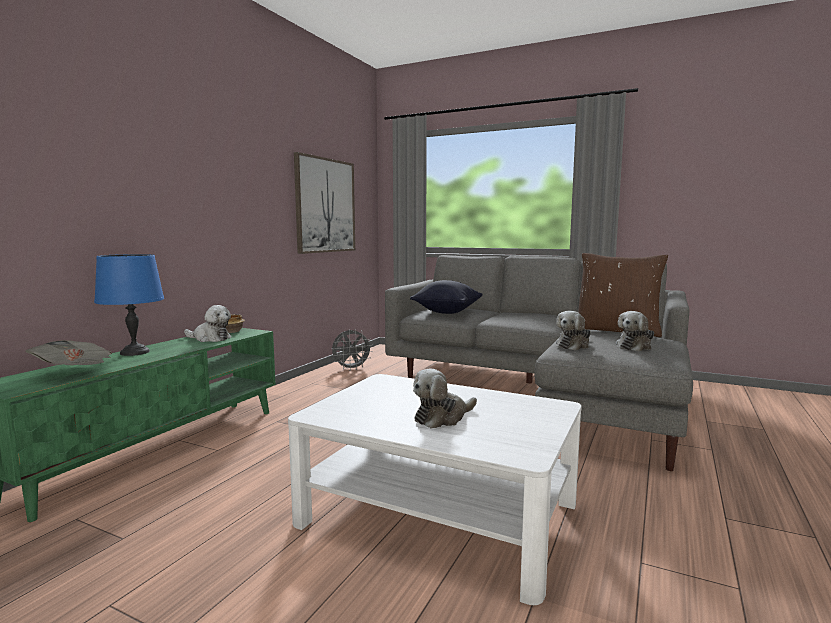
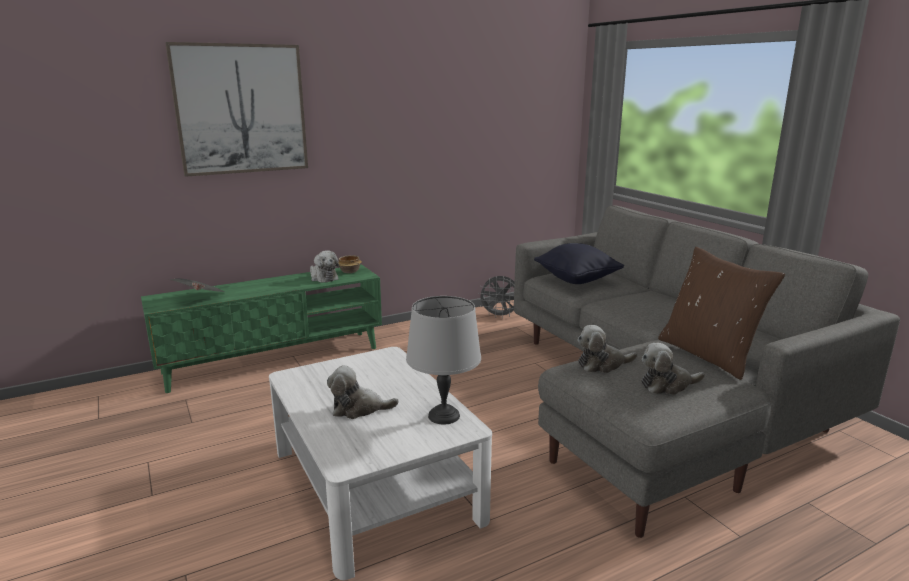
camera: 35 degrees right, 10 degrees up
(134, 352) = (258, 283): blue table lamp -> none
(325, 205) = (492, 139): picture -> picture (241, 109)
(521, 403) = (443, 415): none -> grey table lamp

